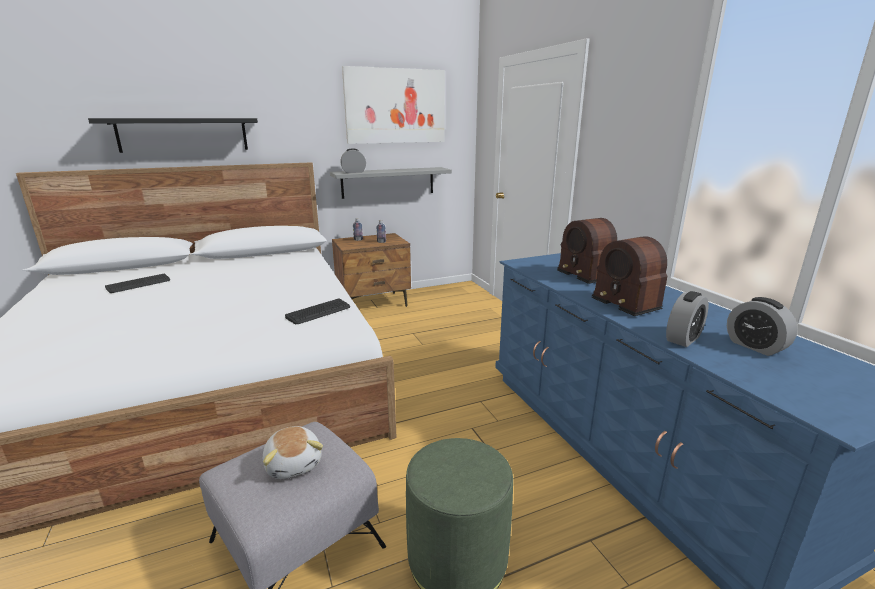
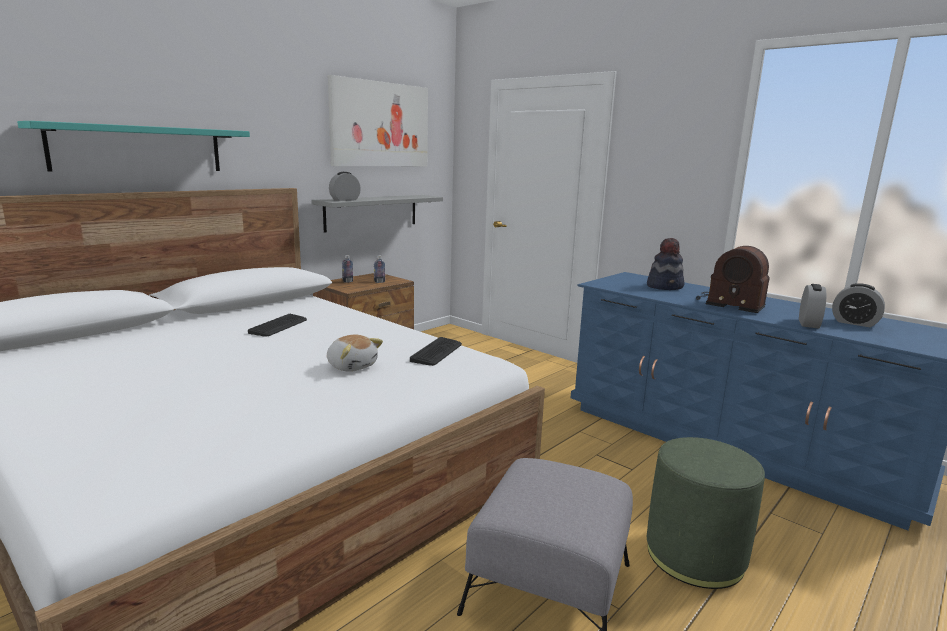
camera: 25 degrees left, 5 degrees down
(139, 284) = (143, 351): keyboard -> keyboard (279, 326)
(183, 134) = (139, 149): black shelf -> turquoise shelf
(294, 463) = (562, 490): plush toy -> plush toy (352, 366)
(587, 272) = (665, 286): radio -> hat

